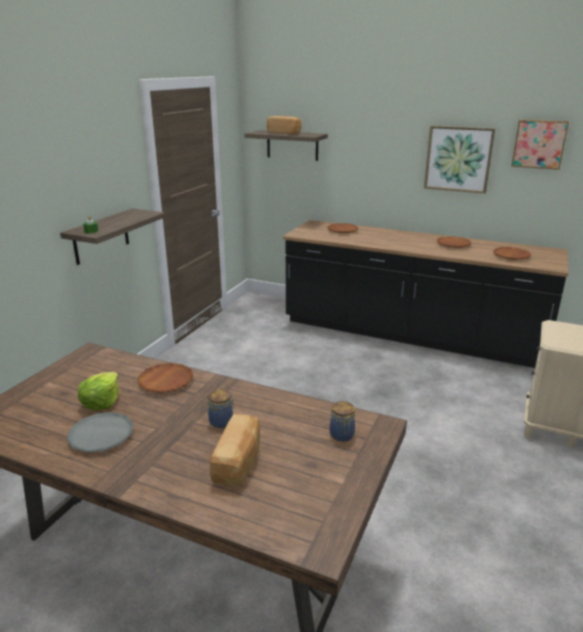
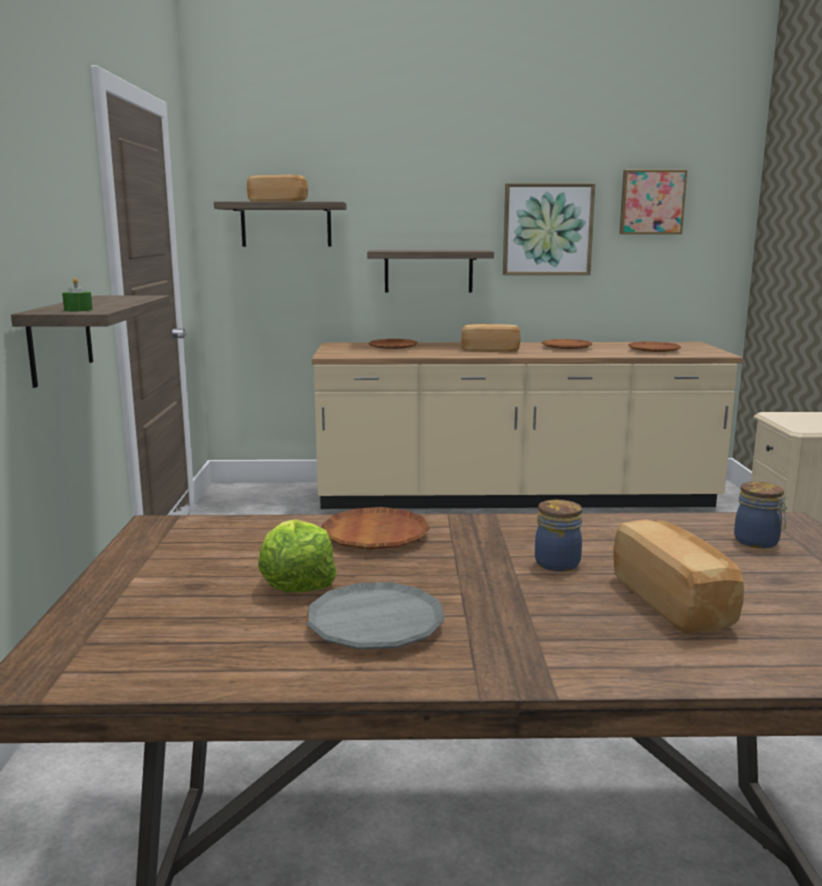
camera: 25 degrees left, 10 degrees down
(376, 181) = (428, 271): none -> shelf
(398, 241) = (490, 350): none -> bread
(410, 335) = (514, 498): black counter -> beige counter

